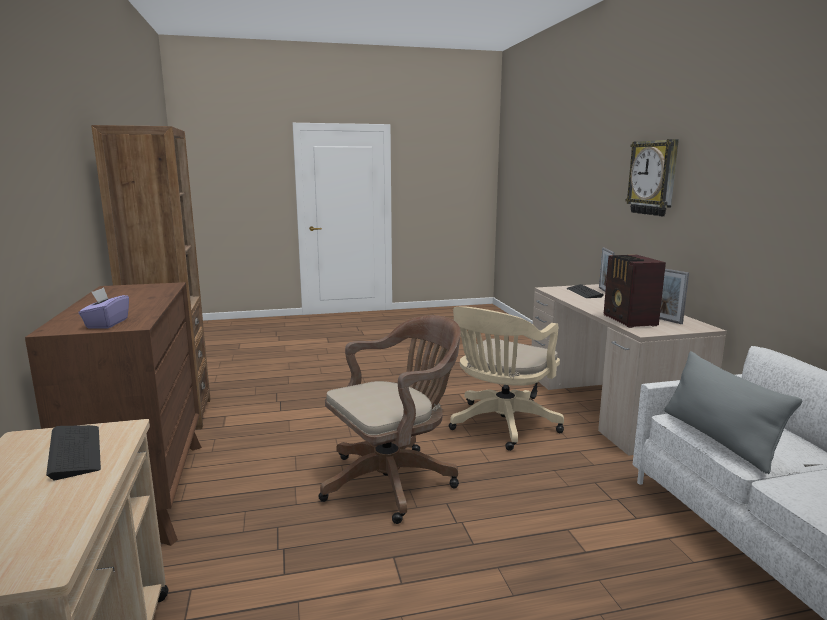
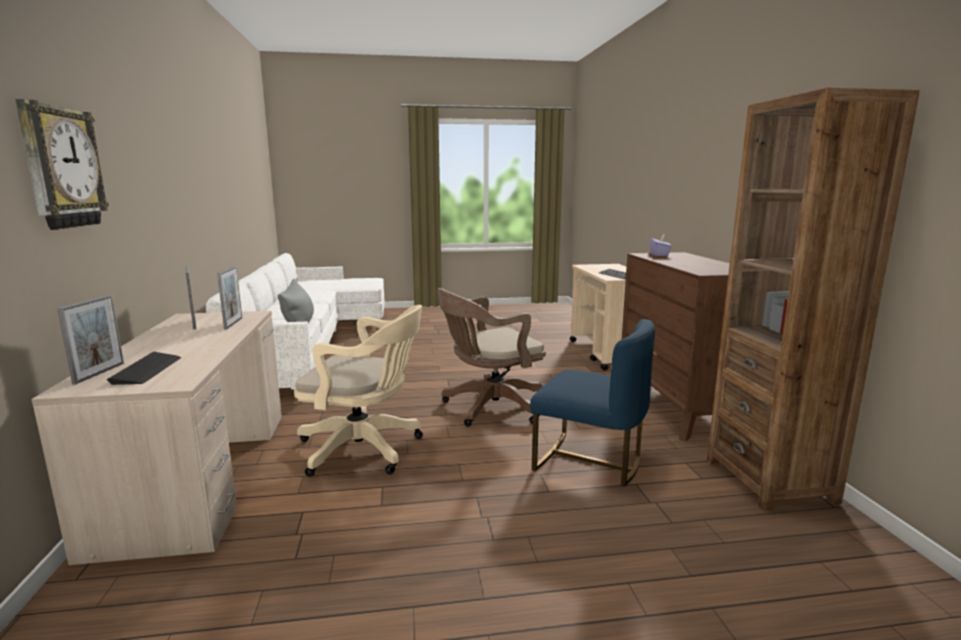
camera: 175 degrees left, 0 degrees up
(306, 424) = (589, 461): none -> blue chair
(501, 426) = (366, 449): beige office chair -> beige office chair turned 60 degrees clockwise
(629, 320) = (233, 323): radio -> picture frame

